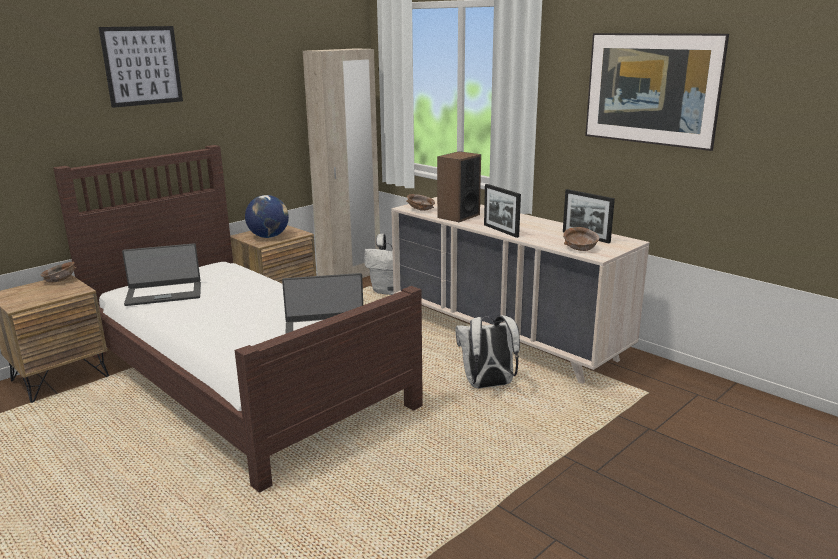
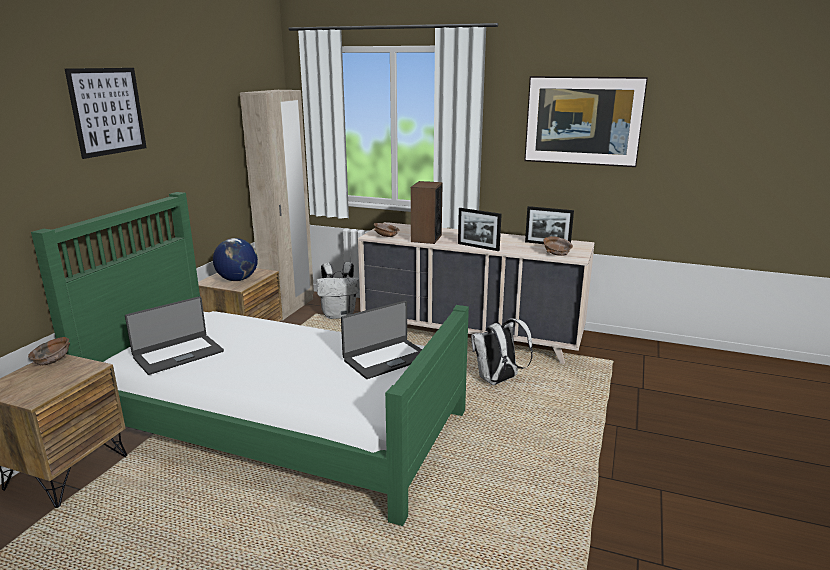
camera: 25 degrees left, 0 degrees up
(242, 378) = (277, 423): brown bed -> green bed

